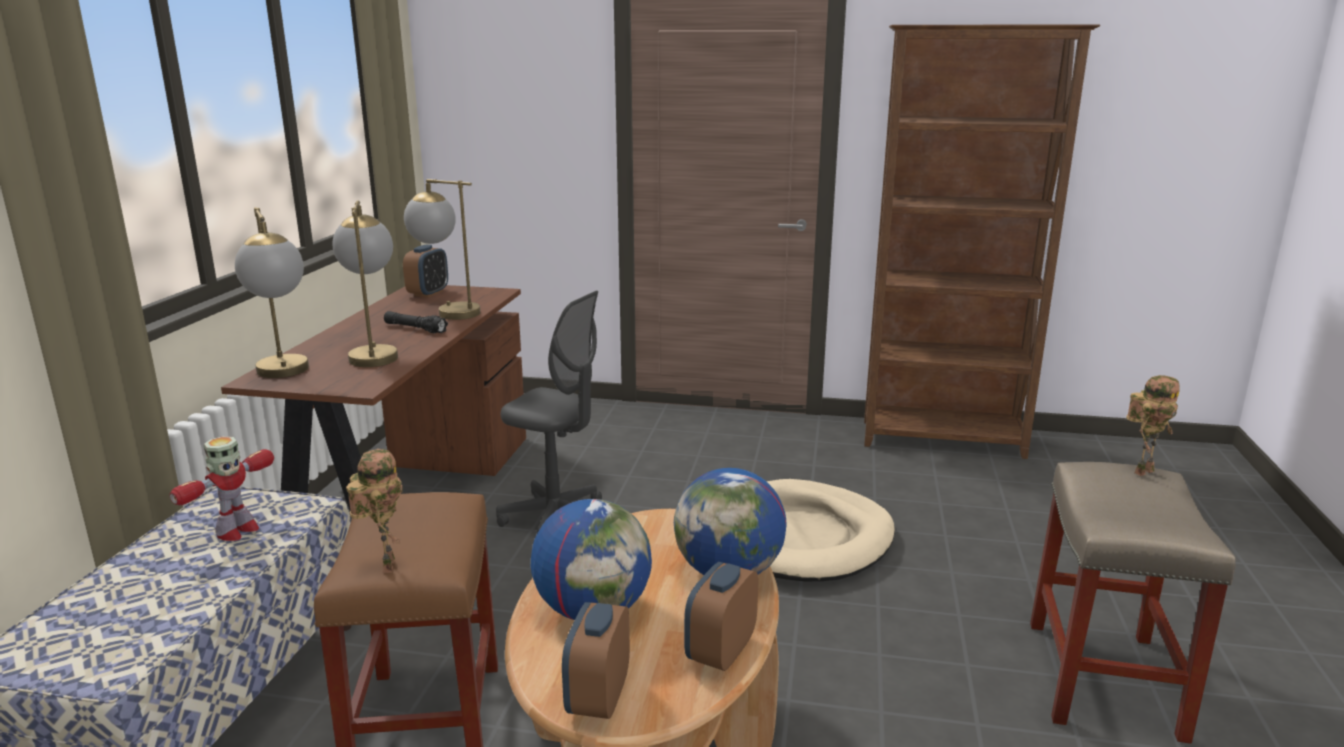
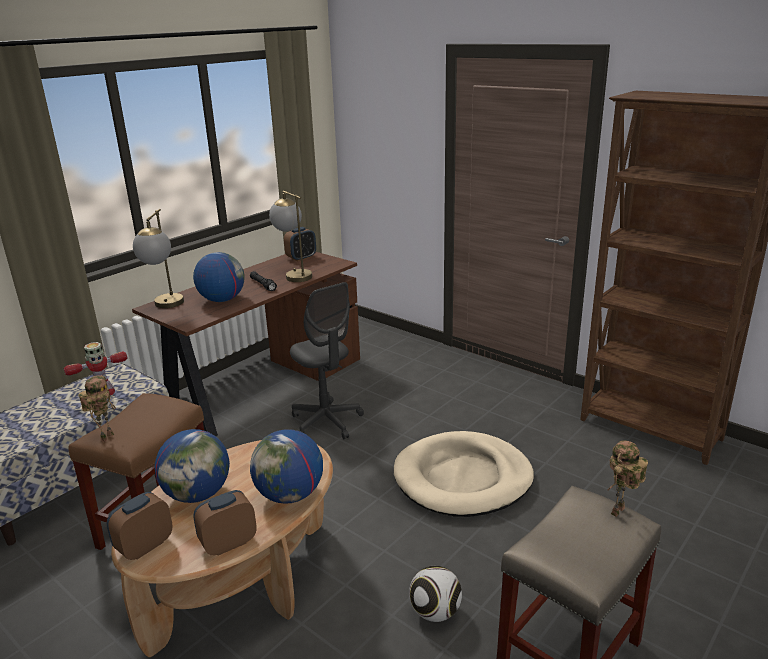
camera: 30 degrees right, 5 degrees up
(374, 353) = (222, 300): table lamp -> globe
(926, 689) = (435, 612): none -> football
(1142, 470) = (619, 513): toy robot -> toy robot turned 135 degrees clockwise

